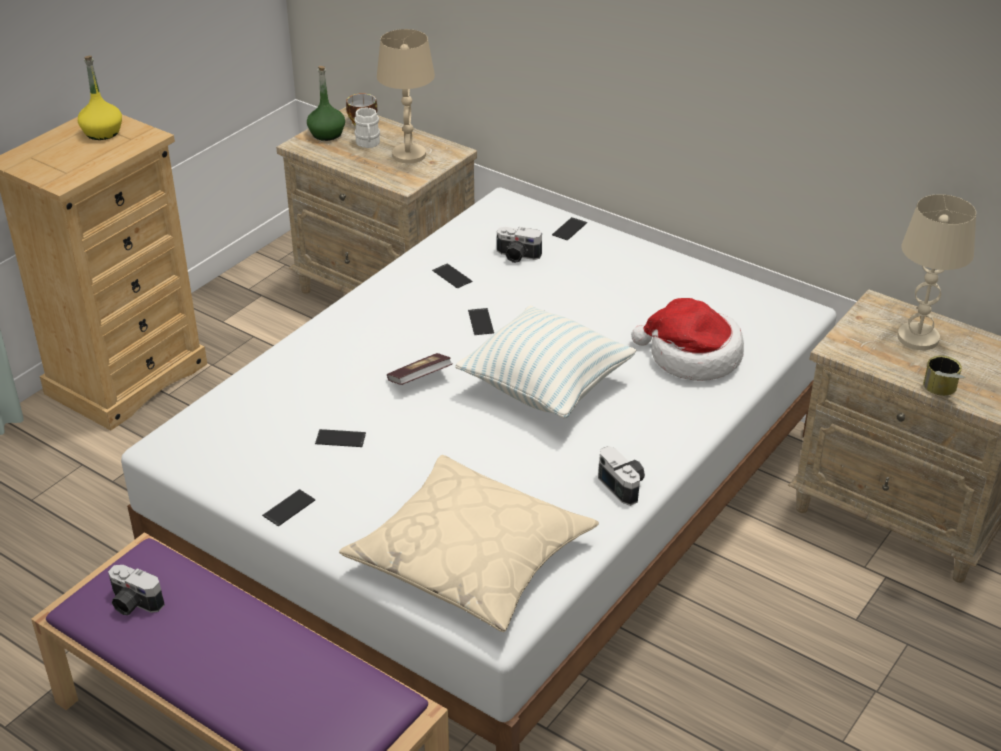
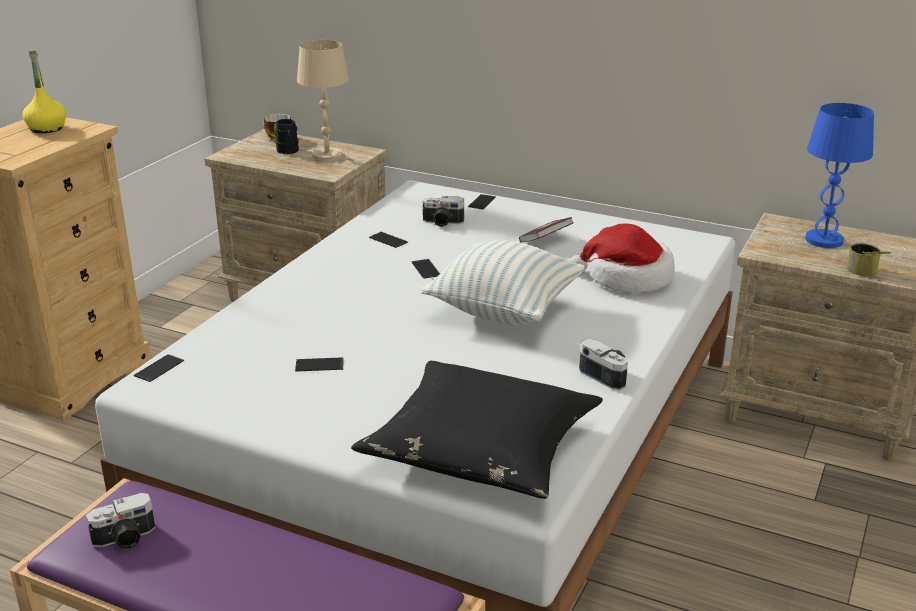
camera: 10 degrees left, 10 degrees down
(133, 604) = (125, 539): camera -> camera turned 45 degrees counterclockwise
(289, 508) = (282, 425): phone -> phone (159, 368)
(327, 134) = (249, 147): green bottle -> none
(368, 144) = (288, 151): white mug -> black mug
(419, 379) = (383, 314): book -> book (545, 240)
(470, 558) = (481, 447): beige pillow -> black pillow
(918, 337) = (824, 240): beige table lamp -> blue table lamp

